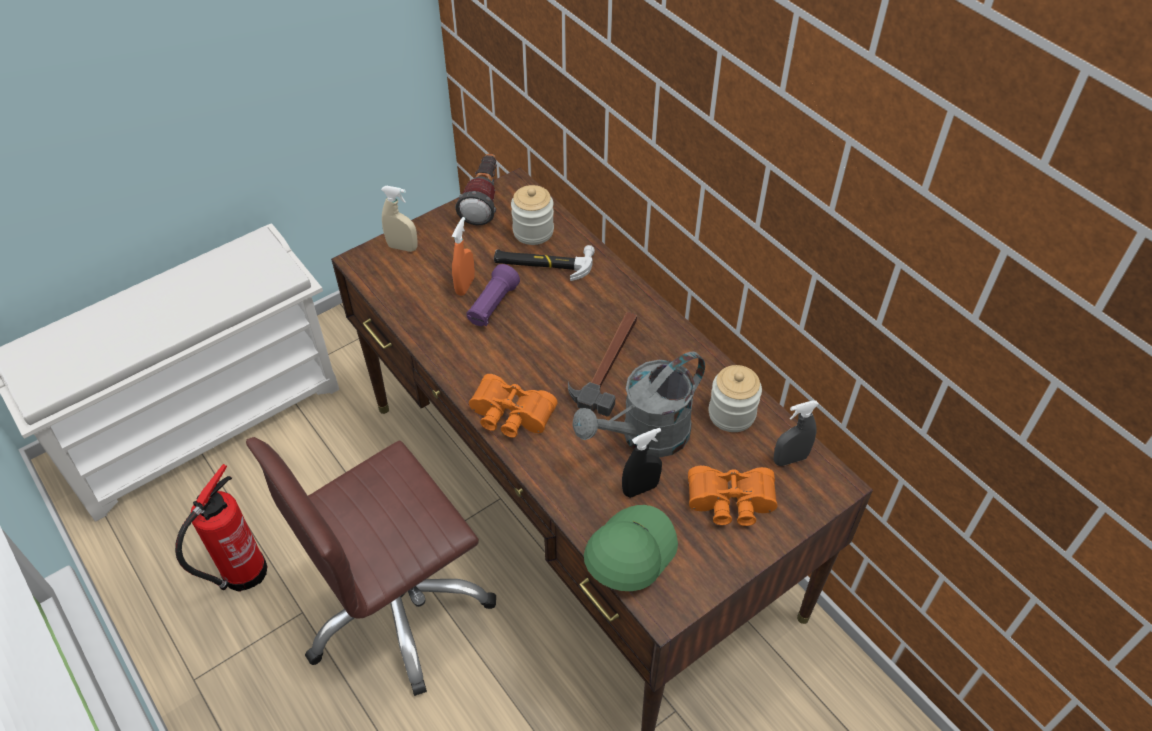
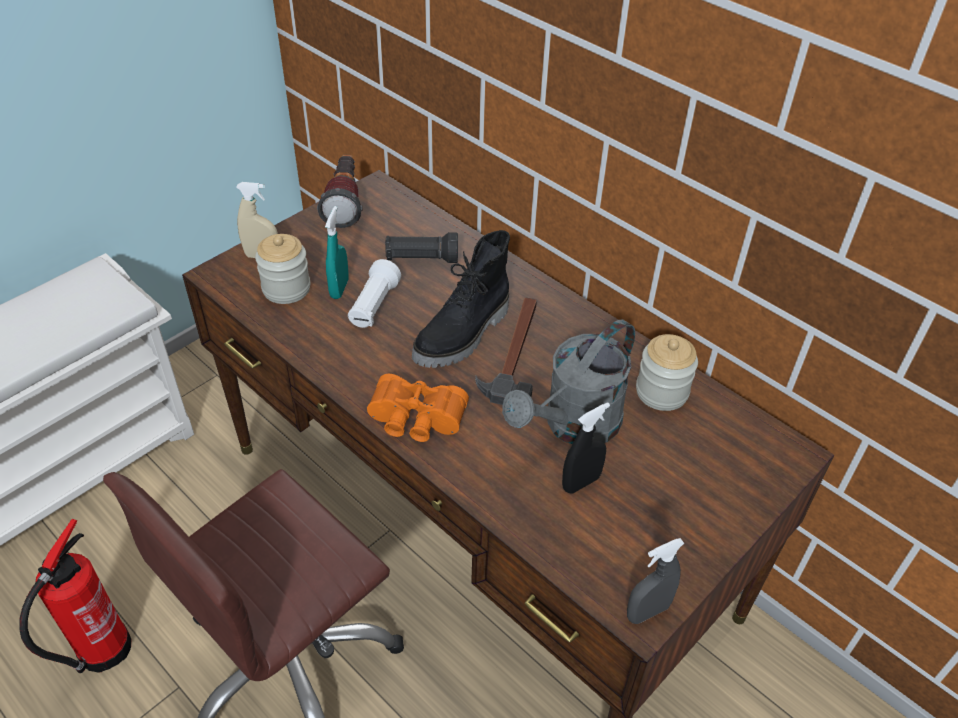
camera: 10 degrees left, 5 degrees down
(465, 285) = (339, 288): orange spray bottle -> turquoise spray bottle
(492, 306) = (373, 306): purple flashlight -> white flashlight
(533, 231) = (404, 229): jar -> jar (286, 288)
(543, 263) = (421, 259): hammer -> black flashlight
(566, 342) = (464, 336): none -> black boot
(629, 552) = (584, 555): green cap -> none
(731, 504) = (686, 488): orange binoculars -> none
(790, 459) = (737, 432): grey spray bottle -> grey spray bottle (647, 612)

